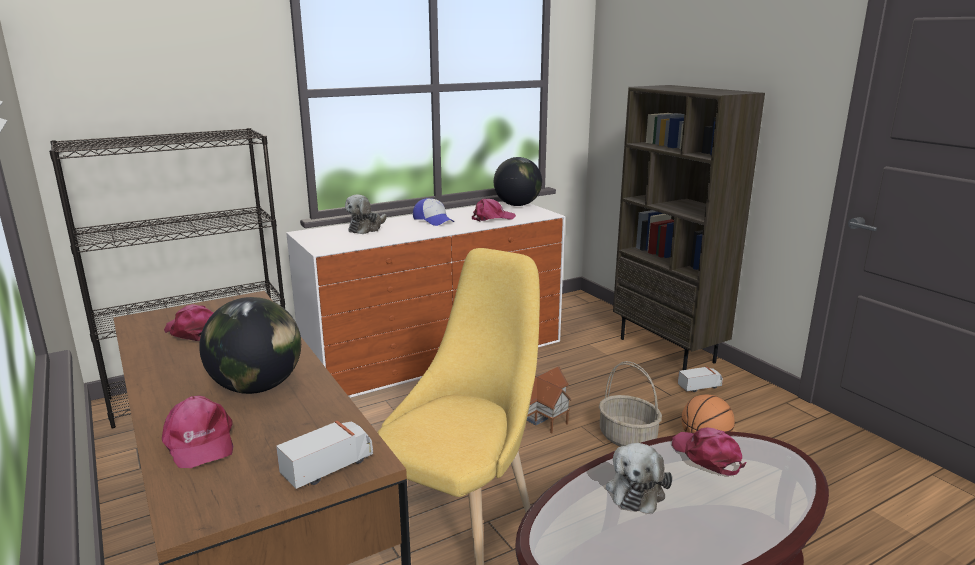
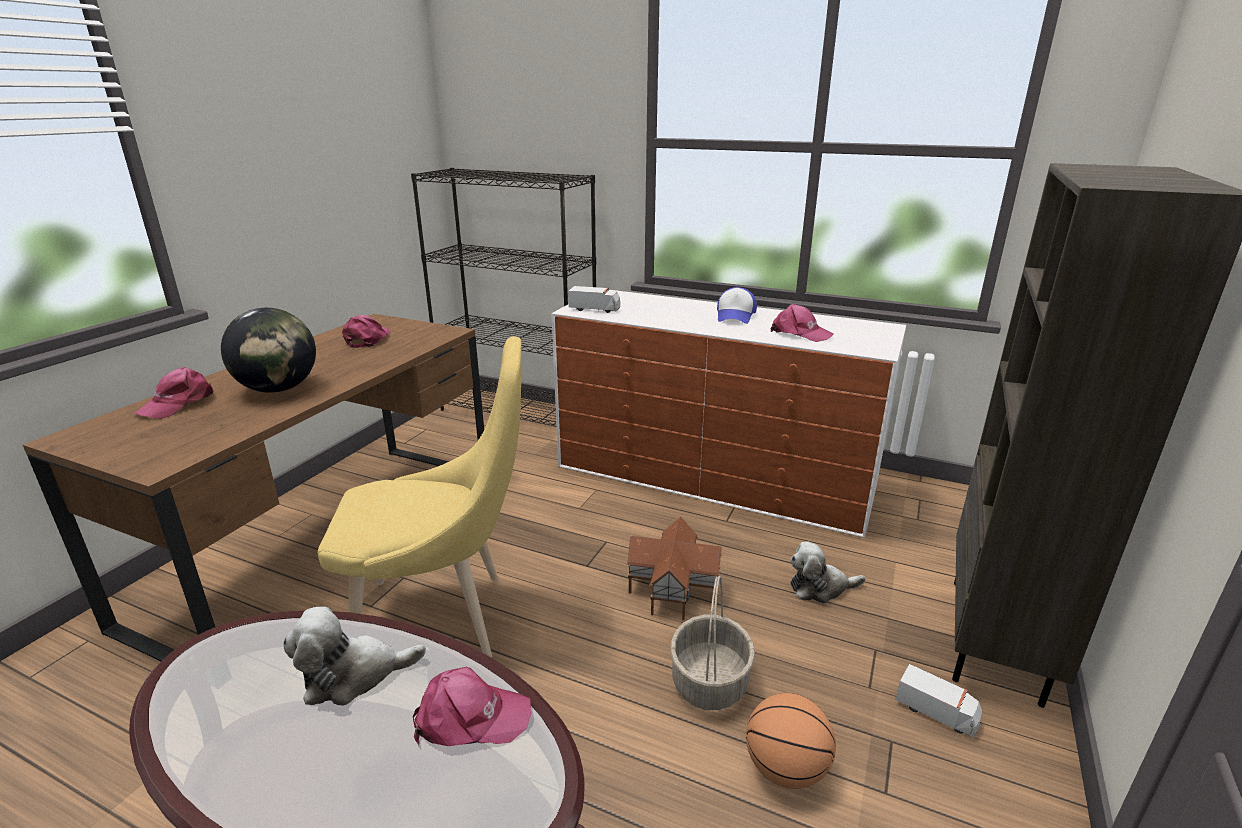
camera: 55 degrees right, 5 degrees up
(329, 467) = (145, 456): toy truck -> toy truck (595, 309)
(366, 228) = (657, 304): plush toy -> plush toy (820, 588)
(517, 205) = (878, 329): globe -> none
(707, 456) = (470, 718): pink cap -> pink cap turned 60 degrees clockwise

